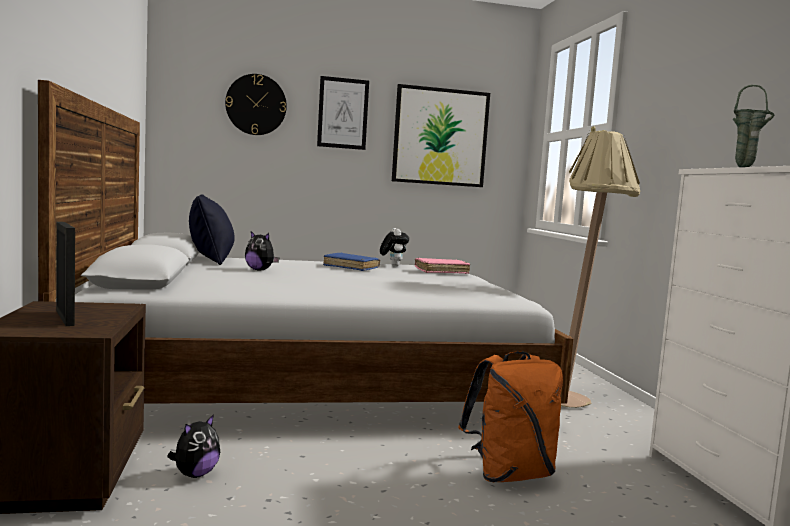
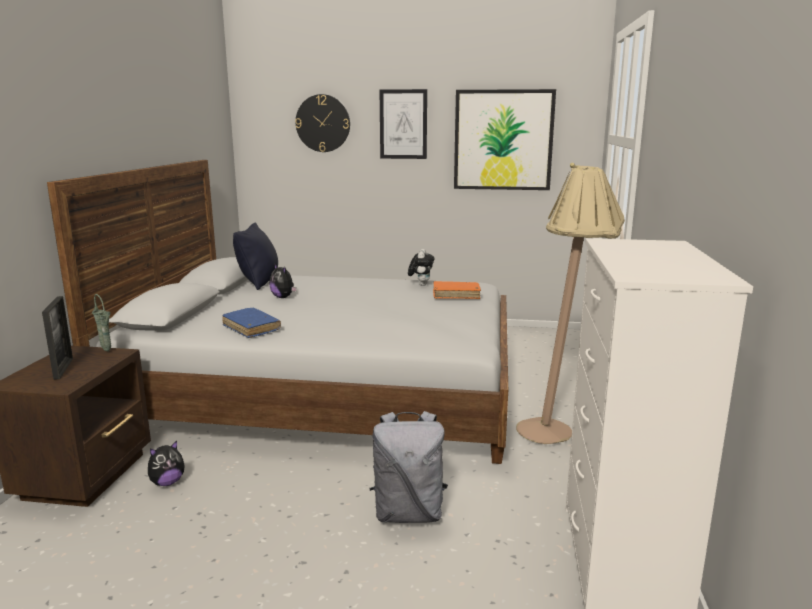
camera: 20 degrees right, 10 degrees up
(351, 267) = (374, 290): blue book -> blue book (251, 328)
(441, 271) = (456, 295): pink book -> orange book
(509, 474) = (408, 513): orange backpack -> grey backpack
(746, 167) = (610, 254): green vase -> green vase (107, 351)

